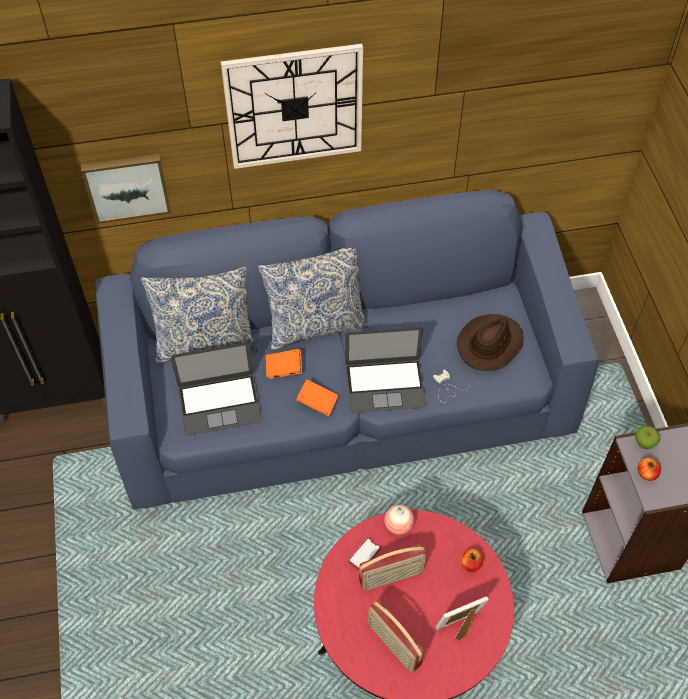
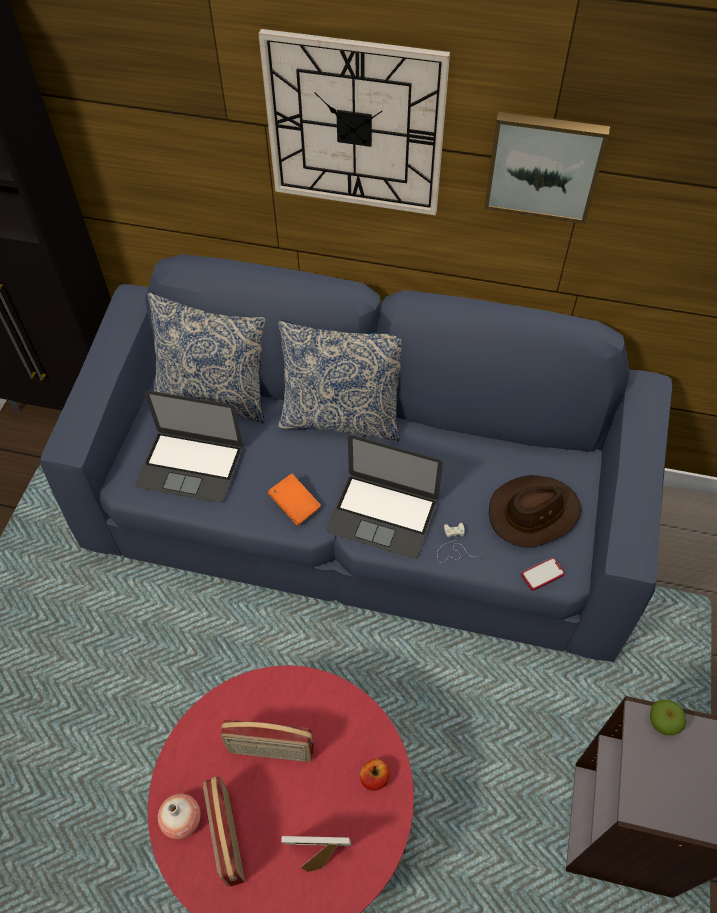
camera: 25 degrees right, 0 degrees up
(127, 186) = (153, 177): picture -> picture (544, 165)
(284, 369) = (281, 454): orange book -> none
(364, 555) = (254, 708): phone -> phone (542, 574)
(398, 525) = (313, 688): vase -> vase (182, 820)
(646, 473) = (645, 767): apple -> none

